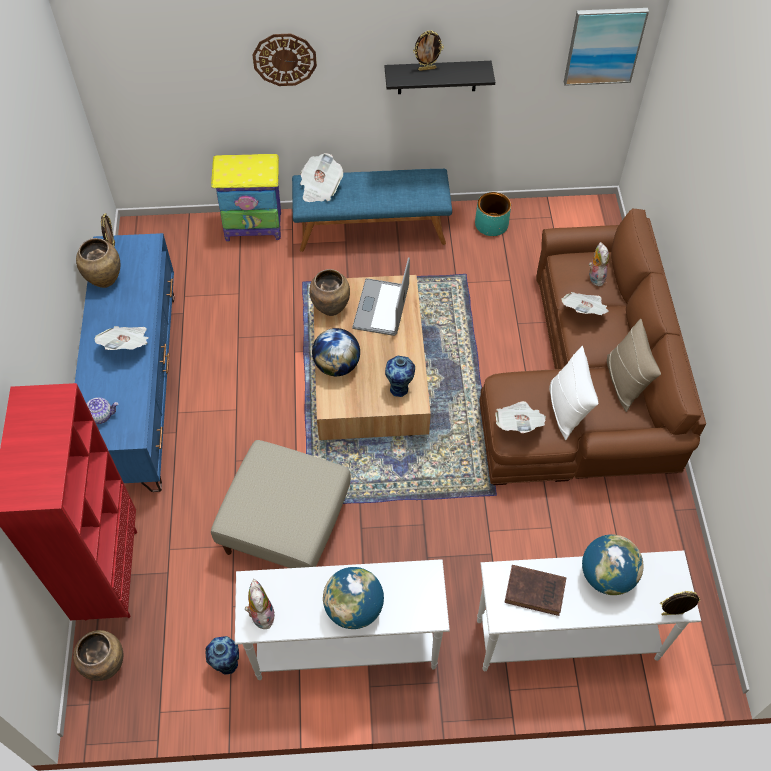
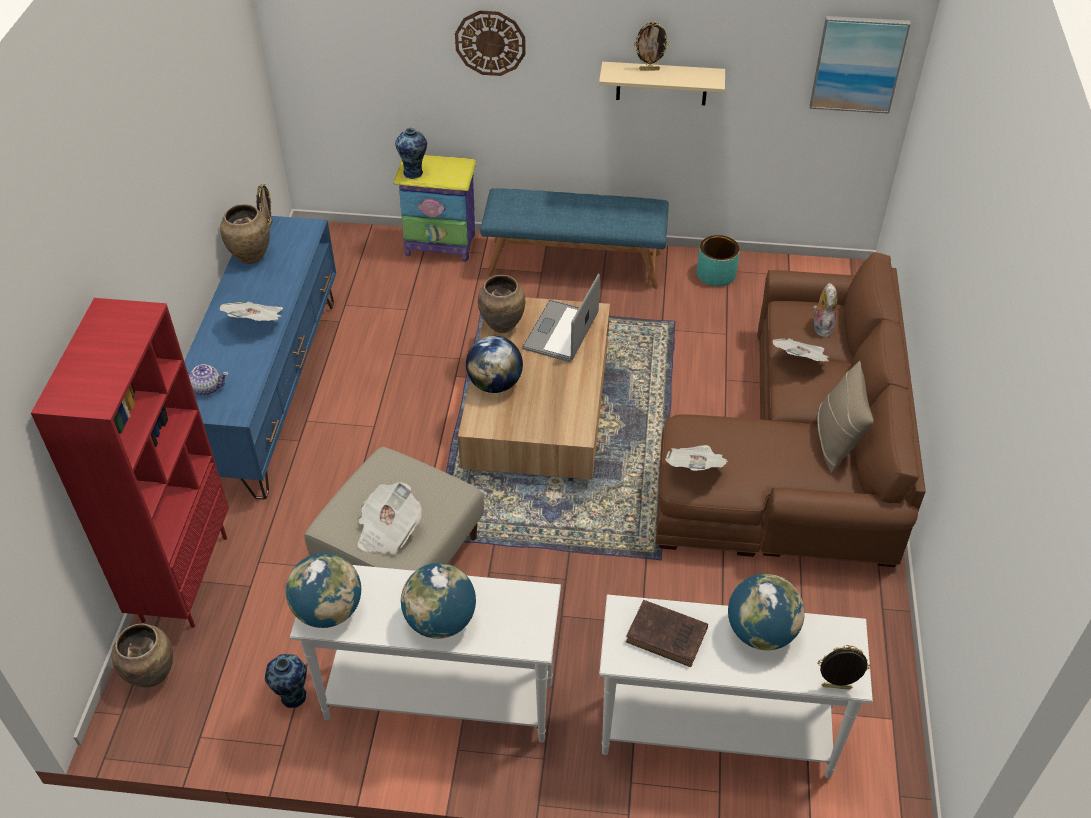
camera: 10 degrees right, 10 degrees down
(261, 614) = (328, 610): plush toy -> globe
(320, 188) = (518, 202): newspaper -> newspaper (388, 531)
(400, 388) = (563, 417): vase -> vase (414, 172)
(437, 77) = (662, 83): black shelf -> beige shelf
(567, 409) = (758, 461): white pillow -> none

